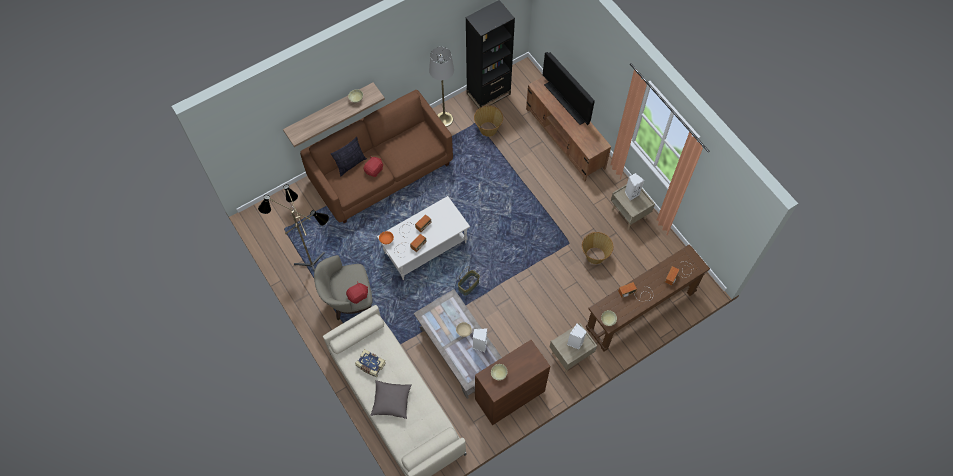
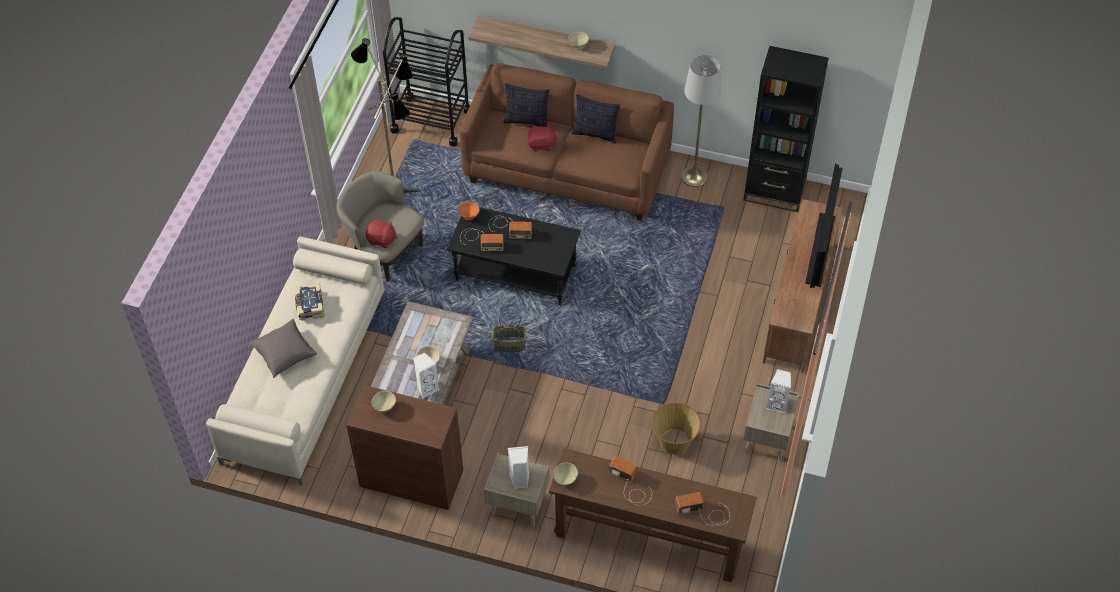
camera: 50 degrees right, 10 degrees down
(280, 210) = (431, 121): none -> black cart
(392, 140) = (595, 134): none -> pillow
(425, 247) = (516, 272): white coffee table -> black coffee table
(488, 129) = (728, 224): basket -> none

